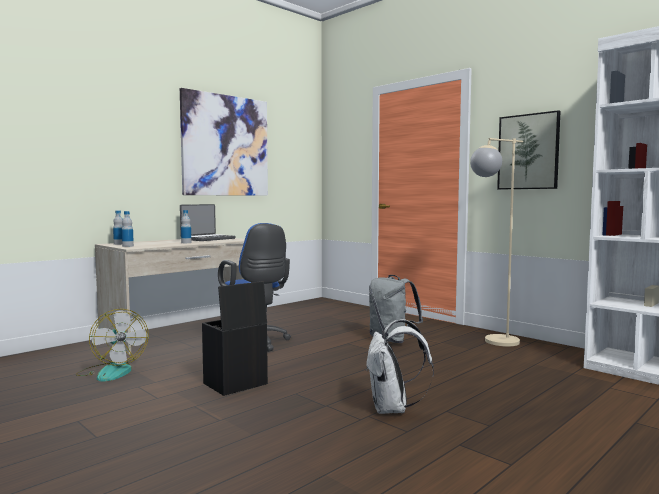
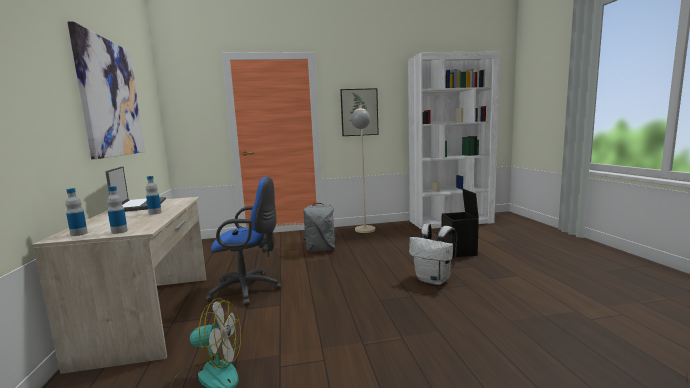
camera: 55 degrees left, 5 degrees up
(234, 384) = (335, 318): black storage box -> black storage box (459, 251)

